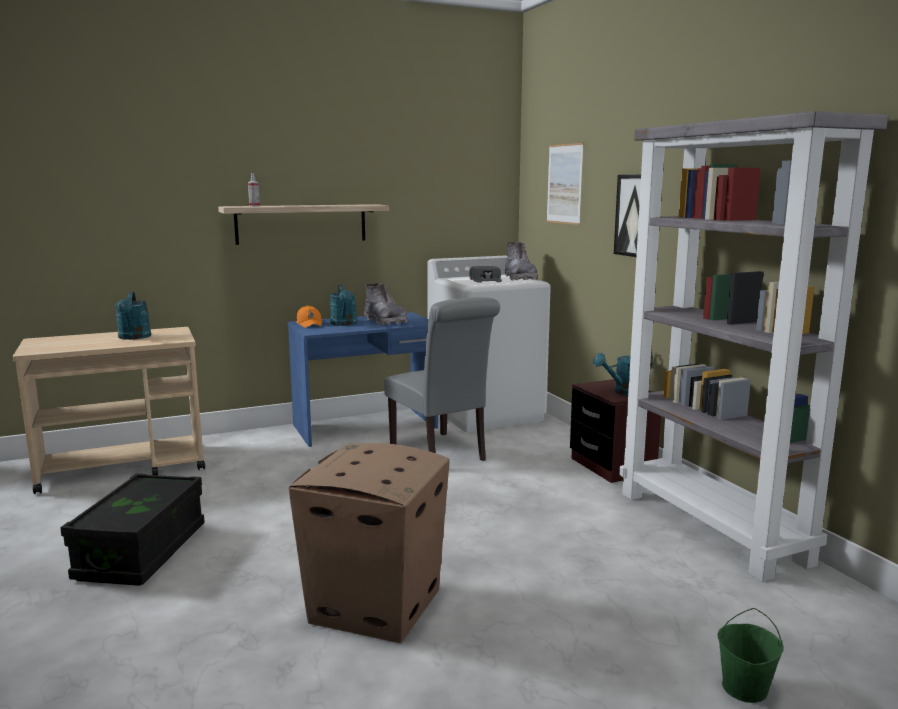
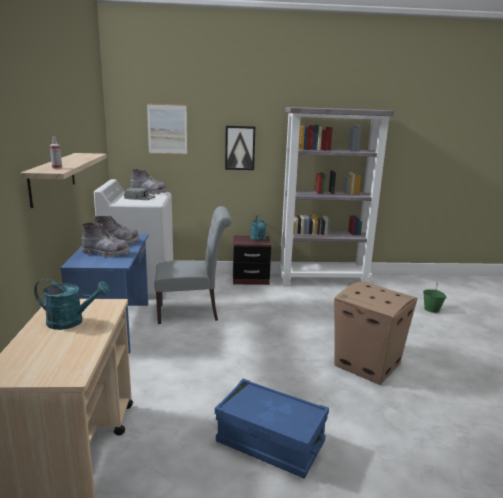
camera: 70 degrees left, 5 degrees up
(142, 551) = (270, 443): black storage box -> blue storage box
(309, 324) = (87, 262): orange cap -> none
(344, 324) = (106, 253): turquoise watering can -> grey boot

